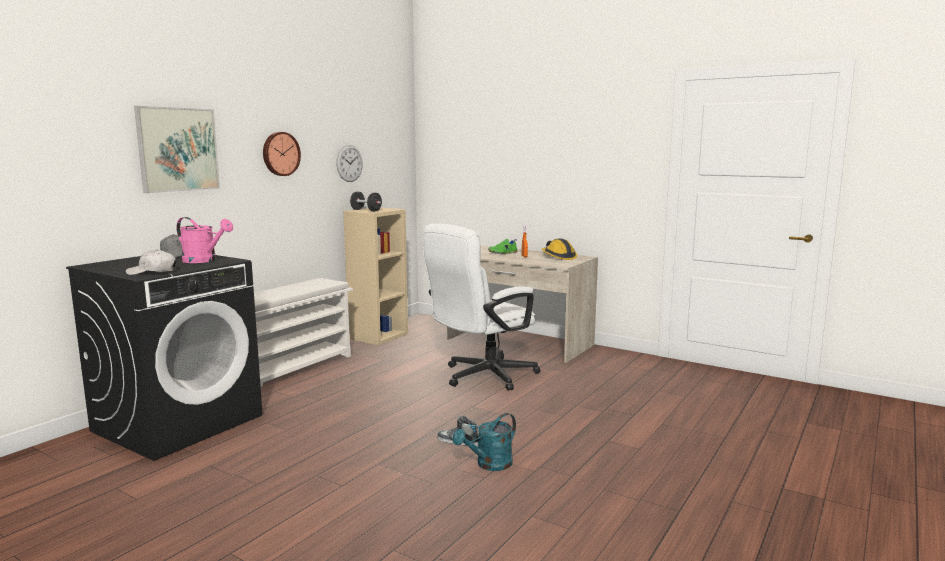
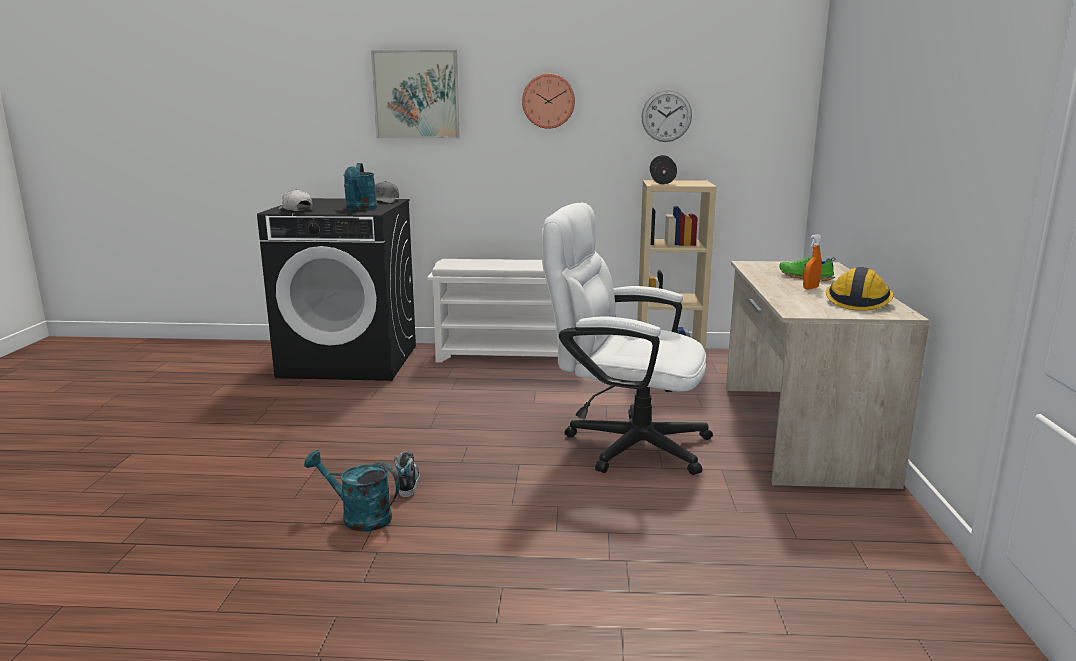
camera: 60 degrees right, 5 degrees up
(204, 261) = (360, 209): pink watering can -> turquoise watering can

